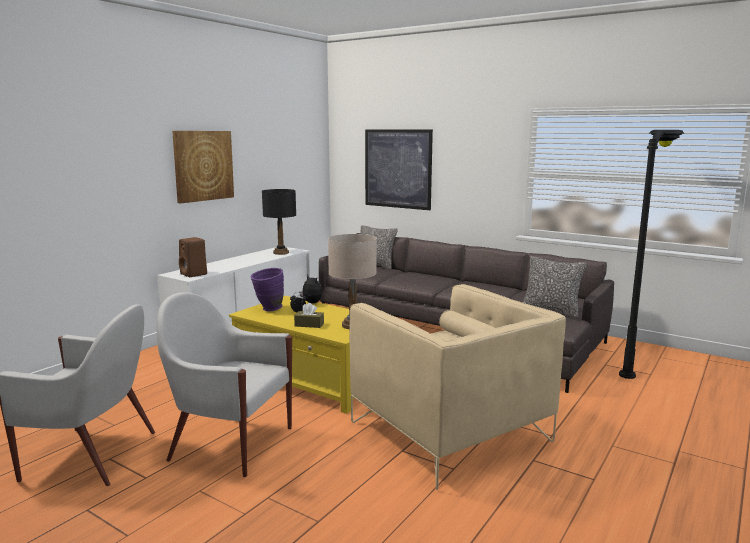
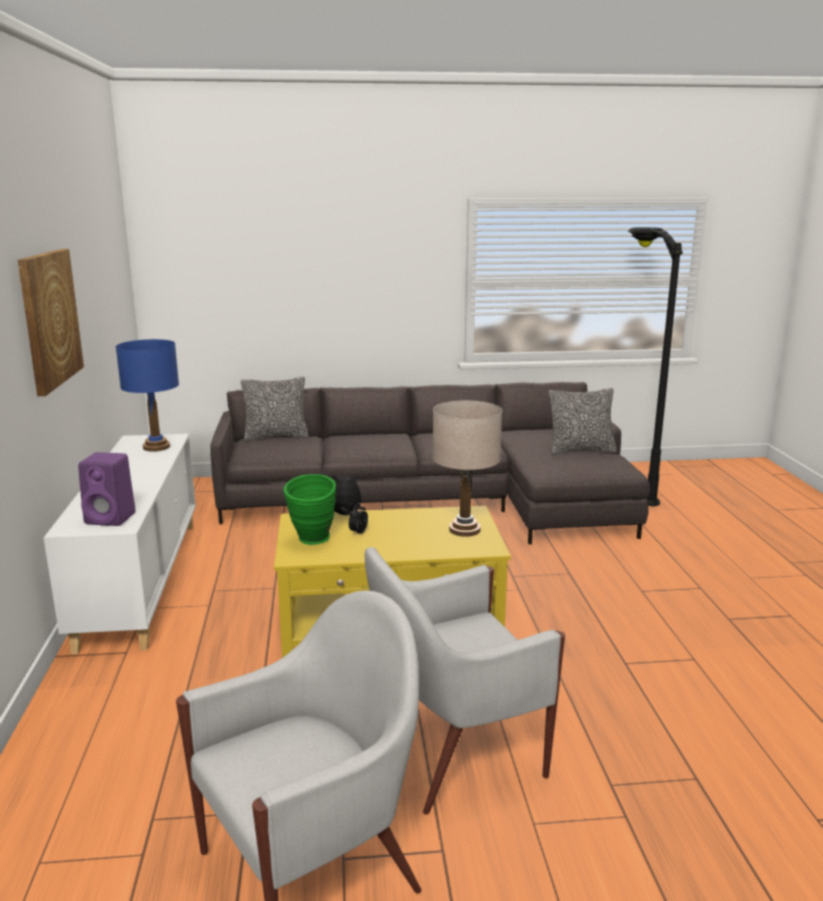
camera: 40 degrees left, 5 degrees up
(194, 274) = (112, 518): brown speaker -> purple speaker
(268, 309) = (312, 541): purple vase -> green vase
(281, 253) = (156, 447): black table lamp -> blue table lamp
(309, 325) = (415, 546): brown tissue box -> none
(397, 168) = (268, 287): picture -> none
(449, 432) = (626, 622): beige armchair -> none

